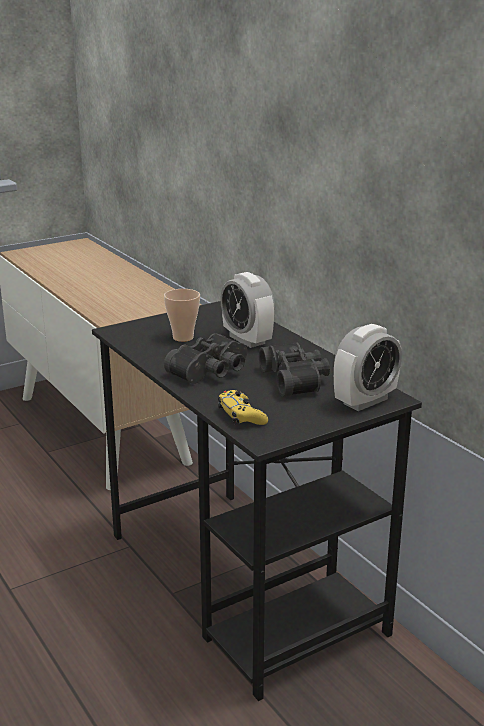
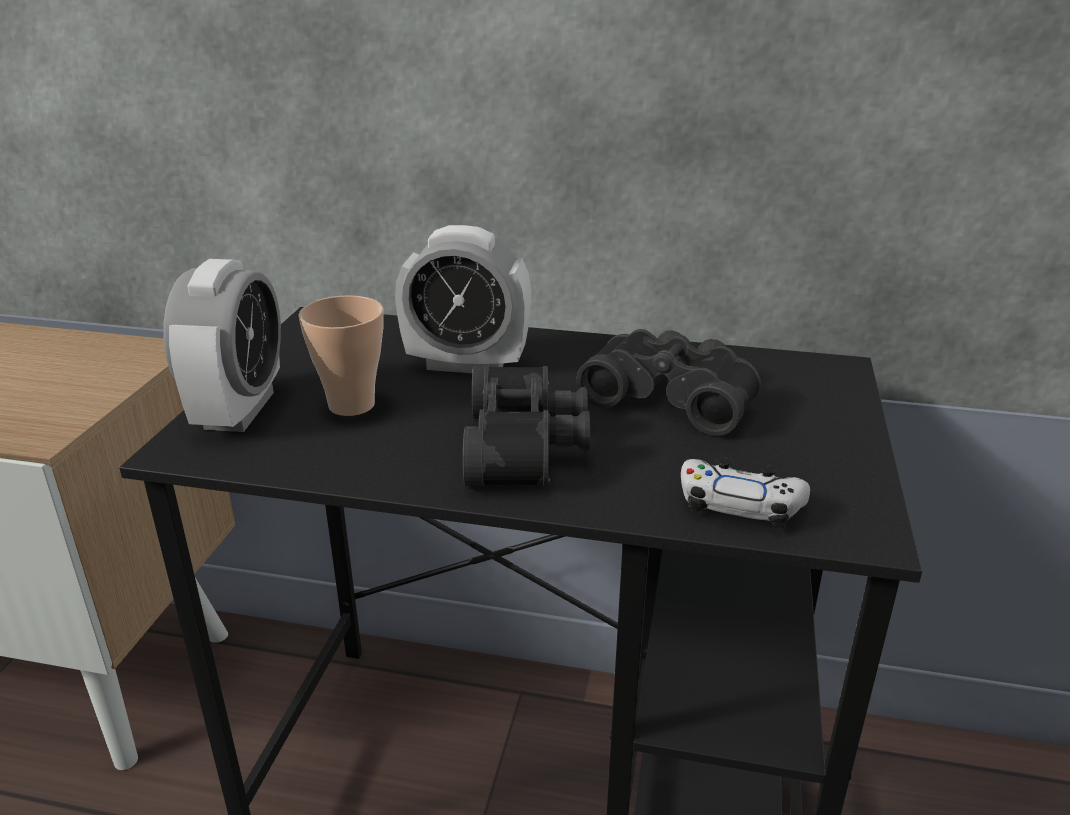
camera: 45 degrees left, 5 degrees up
(241, 415) = (740, 504): yellow game controller -> white game controller
(365, 401) = (821, 388): alarm clock -> alarm clock (239, 410)

